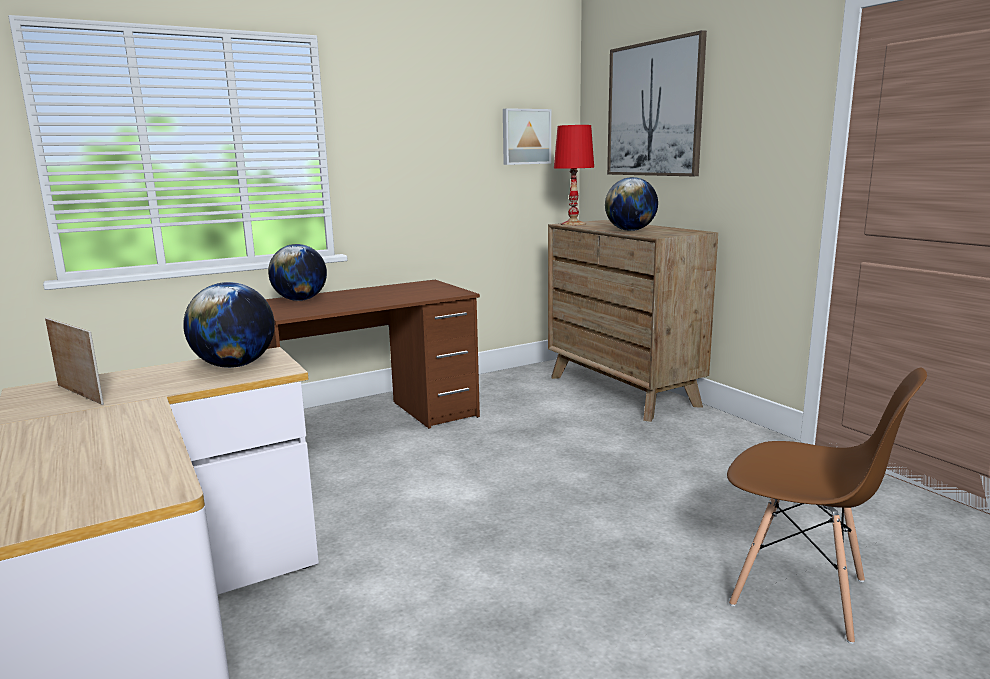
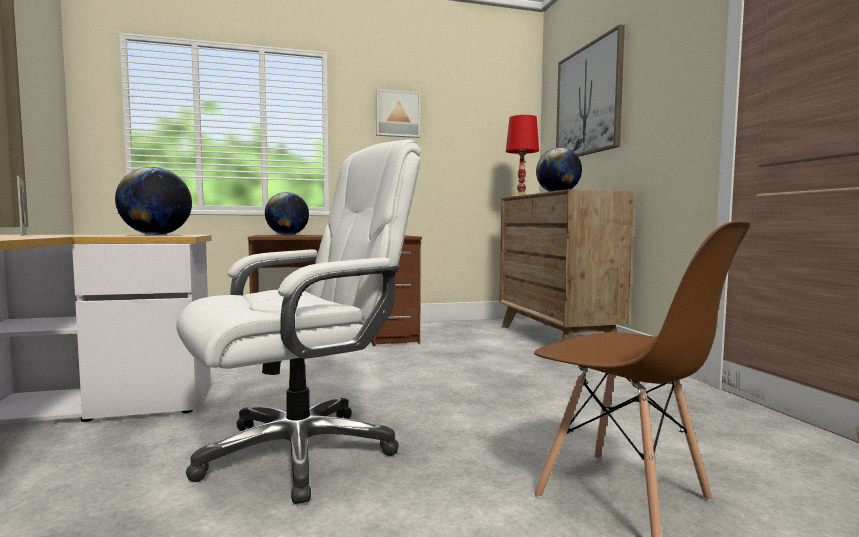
camera: 15 degrees right, 10 degrees down
(482, 596) = (300, 451): none -> white office chair
(525, 136) = (491, 134): picture -> picture (397, 114)

